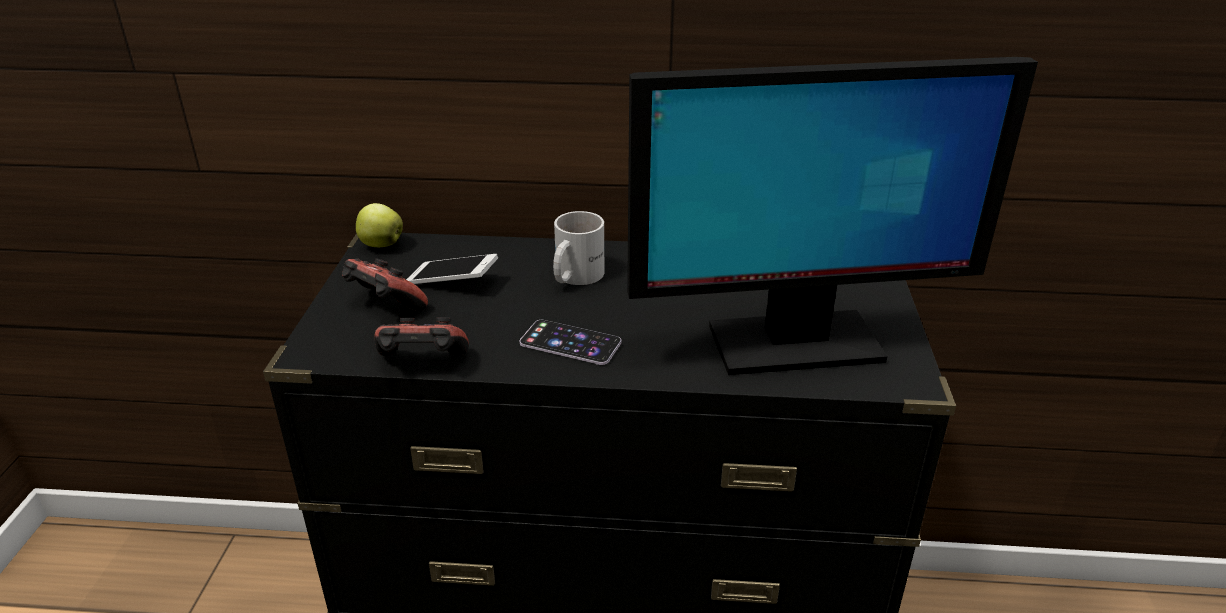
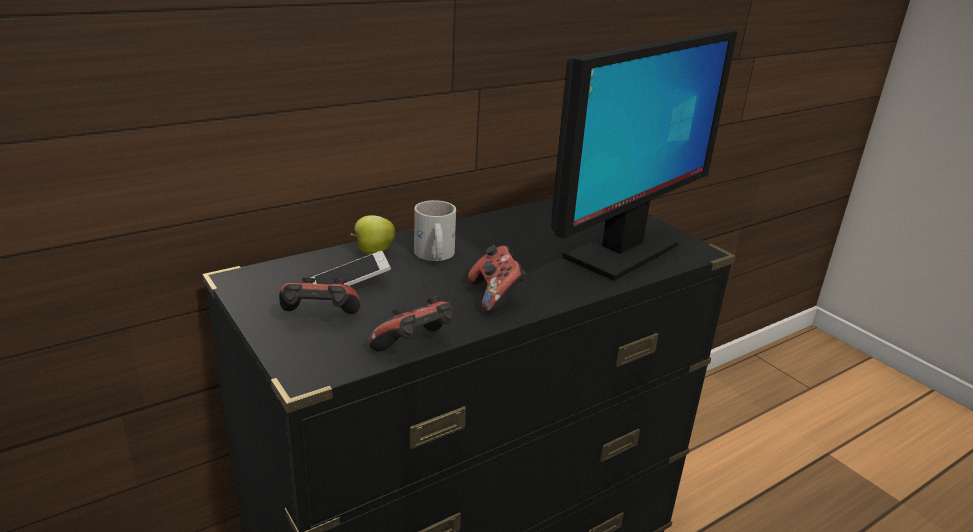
camera: 40 degrees left, 5 degrees down
(380, 244) = (243, 279): apple -> apple (373, 252)
(570, 343) = (496, 296): phone -> game controller

